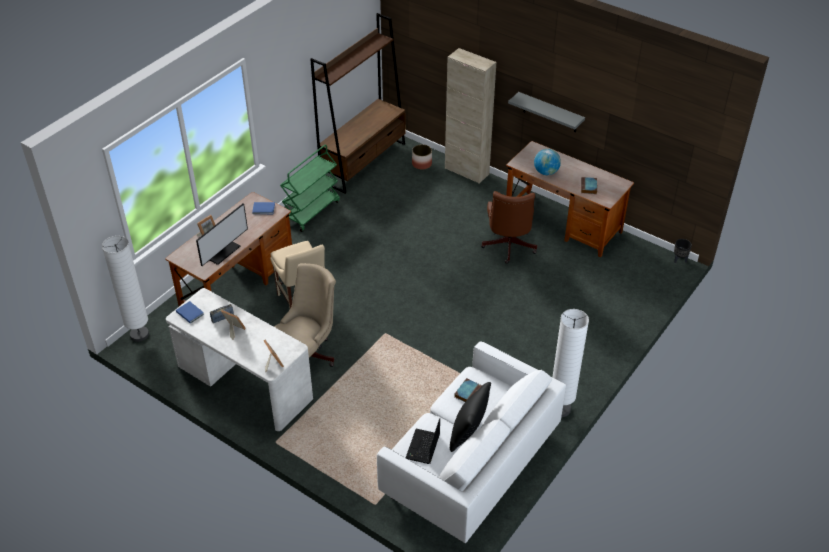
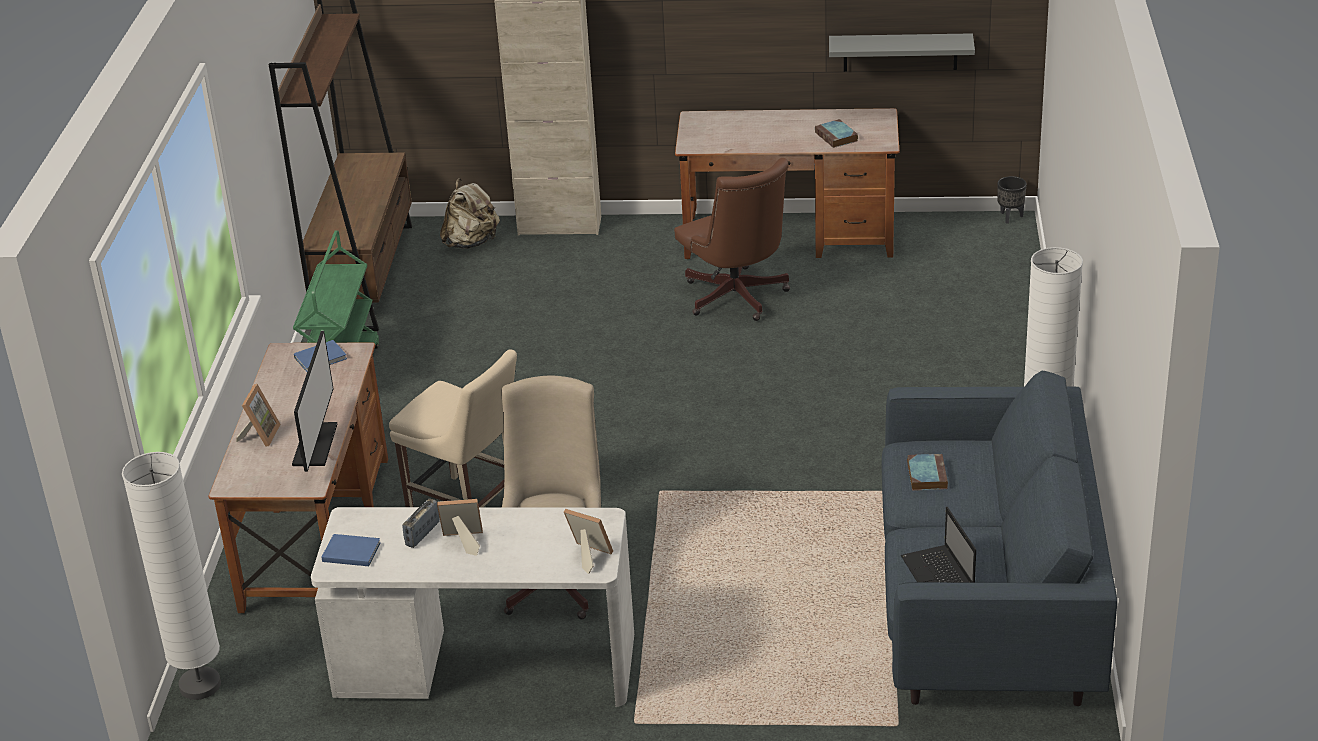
camera: 30 degrees left, 10 degrees down
(422, 164) = (471, 243): planter -> beige backpack
(468, 433) = (987, 526): black pillow -> none
(469, 464) = (985, 601): white sofa -> blue sofa
(546, 172) = (750, 141): globe -> none
(550, 113) = (709, 41): grey shelf -> grey shelf (900, 52)

